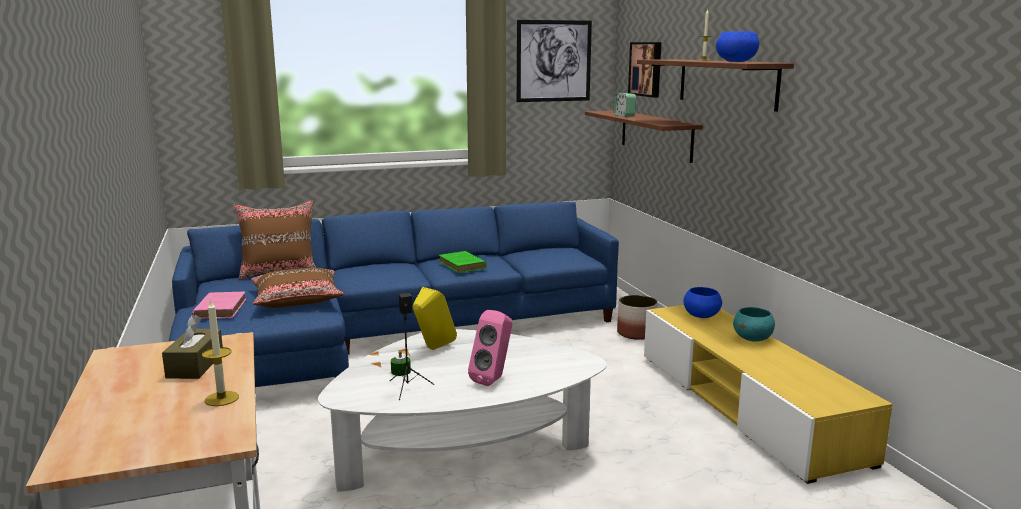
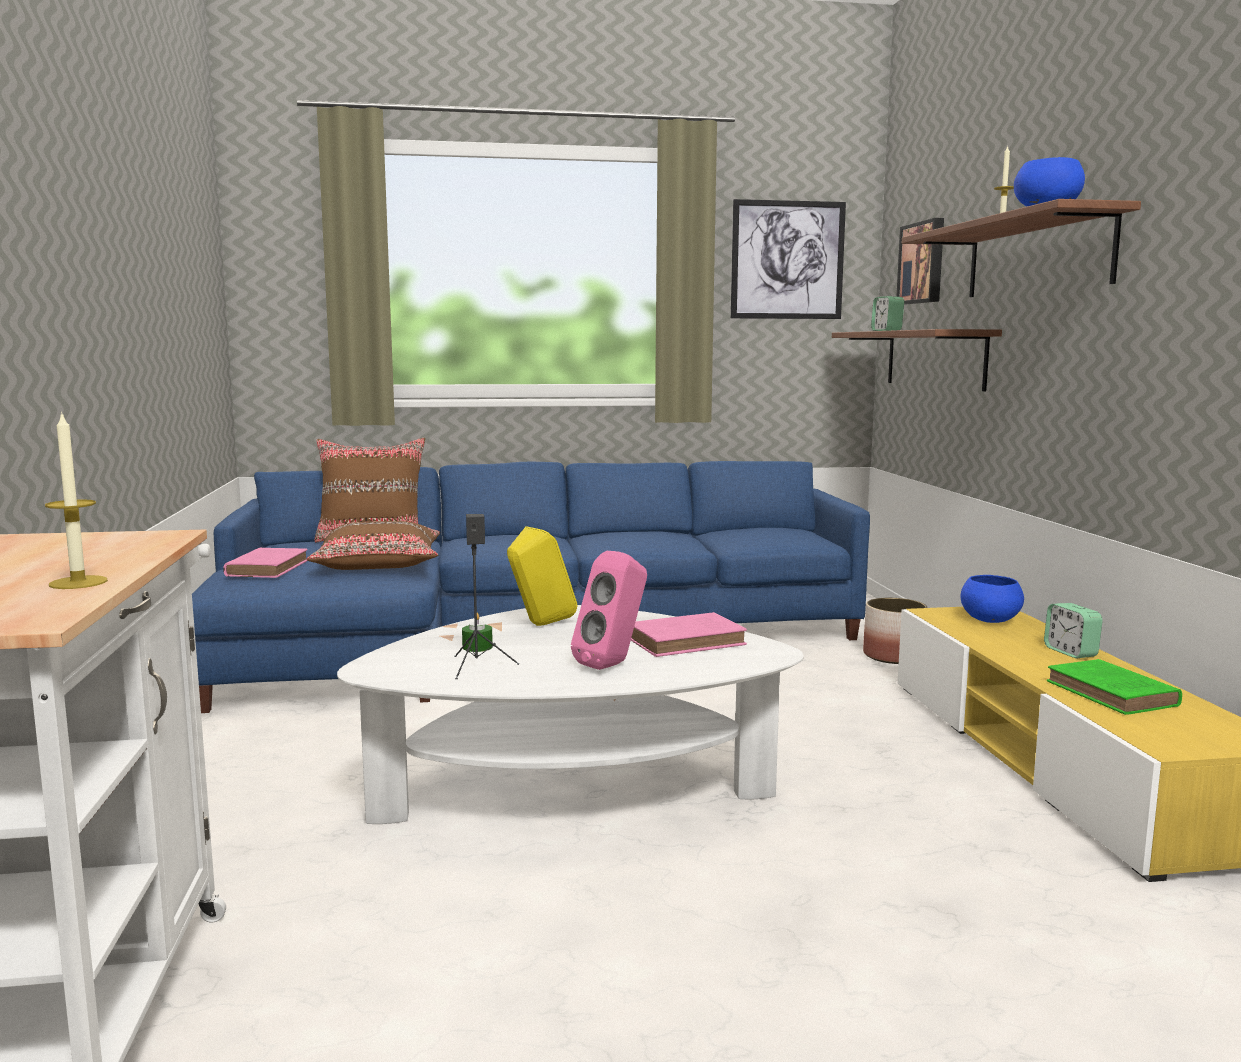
camera: 10 degrees right, 5 degrees down
(195, 365) = (84, 552): brown tissue box -> none
(463, 265) = (630, 539): green book -> green book (1114, 694)
(533, 356) = (688, 641): none -> pink book
(753, 339) = (1070, 652): turquoise bowl -> alarm clock

